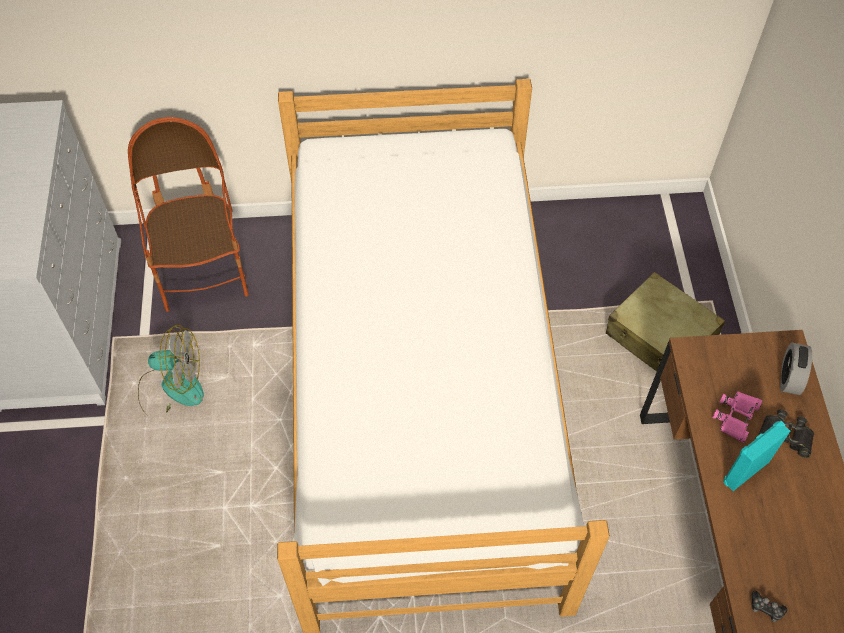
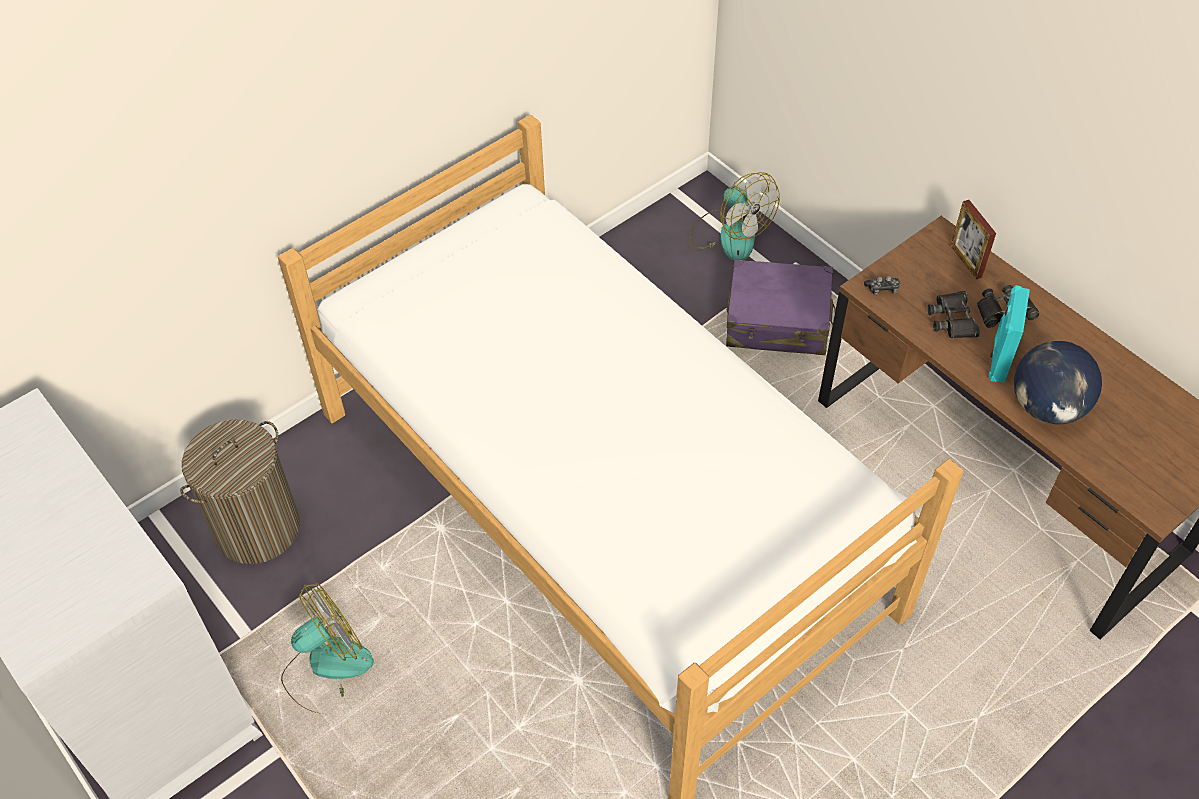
camera: 35 degrees left, 5 degrees down
(203, 270) = (257, 527): armchair -> laundry basket
(660, 337) = (778, 321): beige suitcase -> purple suitcase
(678, 250) = (729, 234): none -> fan
(736, 417) = (952, 319): pink binoculars -> black binoculars
(750, 532) = (1047, 407): none -> globe
(766, 609) = (1112, 461): game controller -> game controller (882, 289)
(789, 378) = (966, 261): alarm clock -> picture frame

